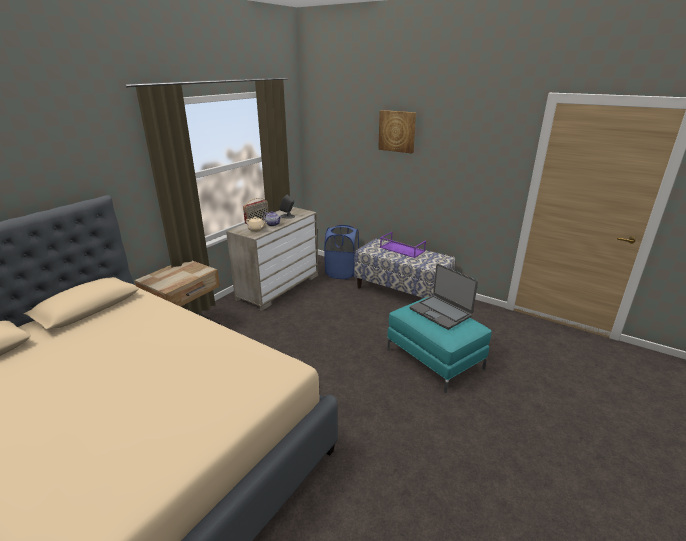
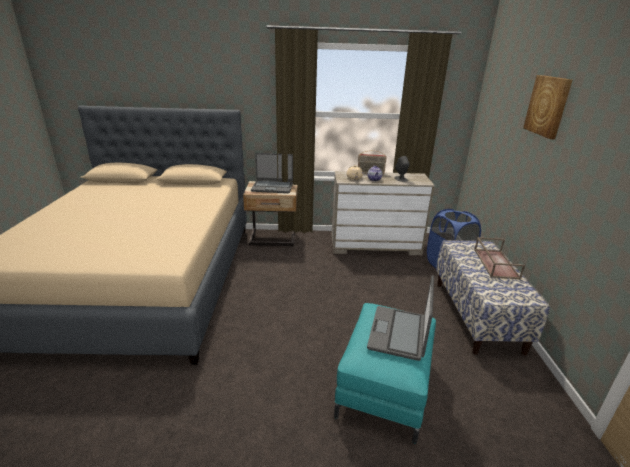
camera: 55 degrees right, 0 degrees up
(176, 273) = (272, 187): none -> laptop
(401, 249) = (495, 263): purple tray -> brown tray

